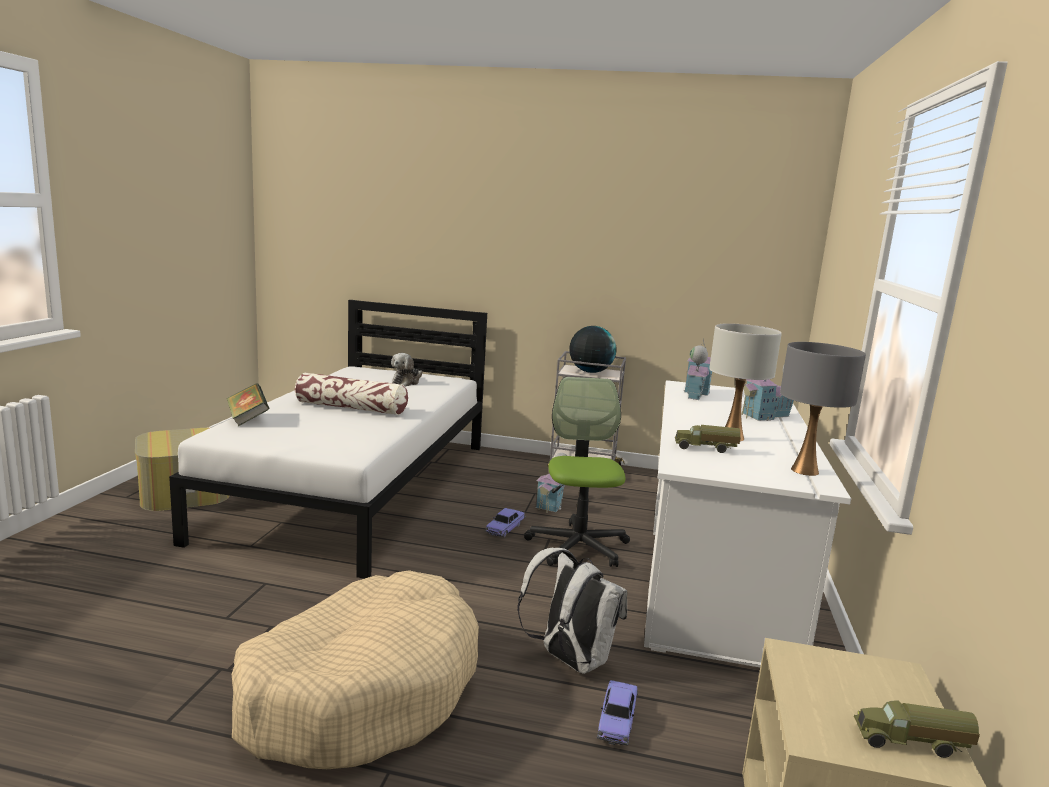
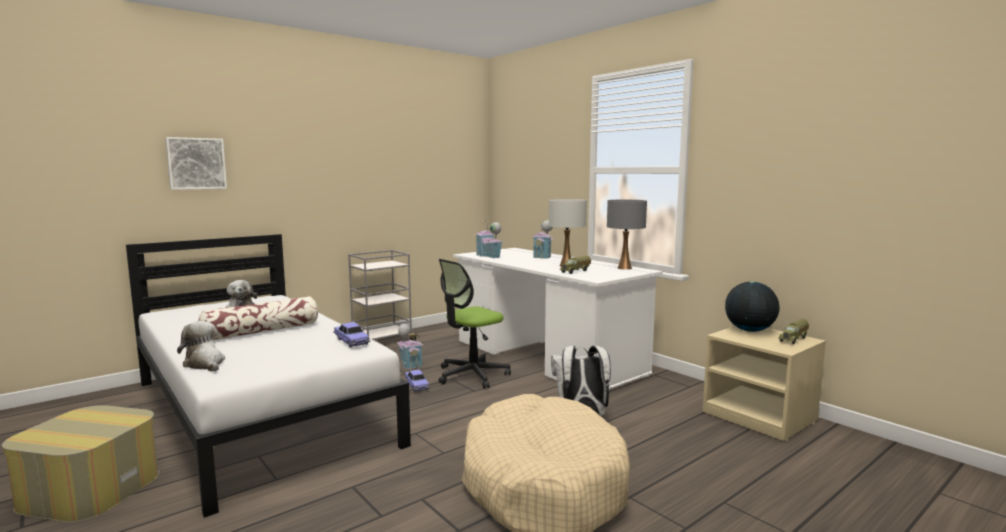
camera: 50 degrees left, 5 degrees down
(248, 419) = (205, 364): book -> plush toy
(418, 227) = (196, 163): none -> picture
(578, 546) = (472, 375): office chair -> office chair turned 75 degrees counterclockwise
(590, 372) = (379, 264): globe -> globe (749, 330)
(617, 720) = (642, 423): toy car -> toy car (351, 341)

